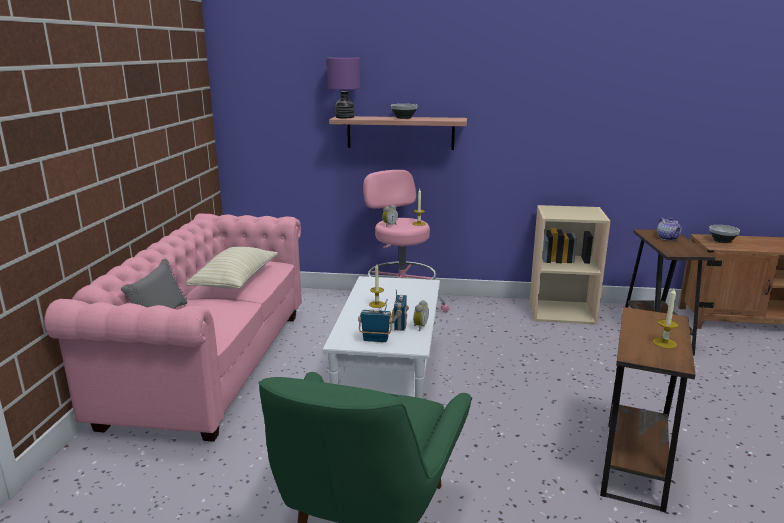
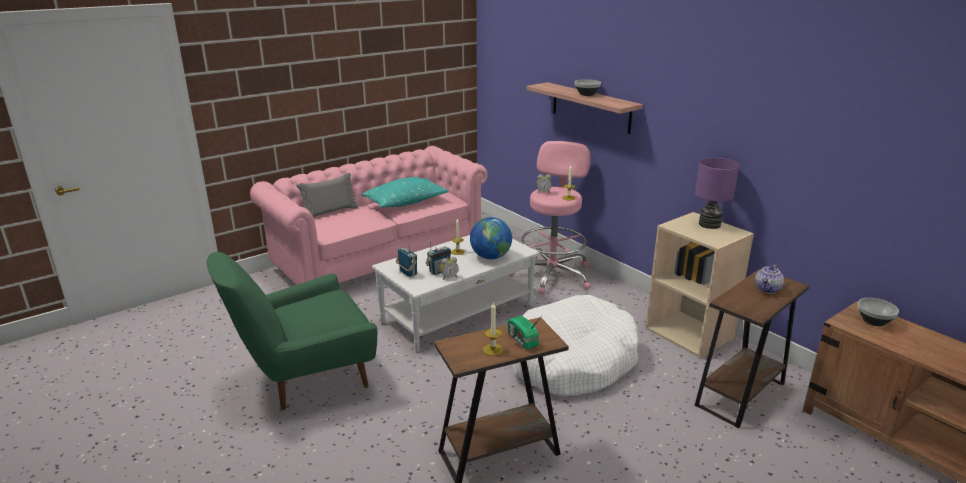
camera: 45 degrees right, 5 degrees up
(236, 281) = (406, 203): beige pillow -> turquoise pillow
(344, 117) = (545, 85): purple table lamp -> purple table lamp (709, 224)
(414, 297) = (490, 257): none -> globe
(538, 366) = (572, 361): none -> white dog bed
(659, 327) = (522, 340): none -> radio

